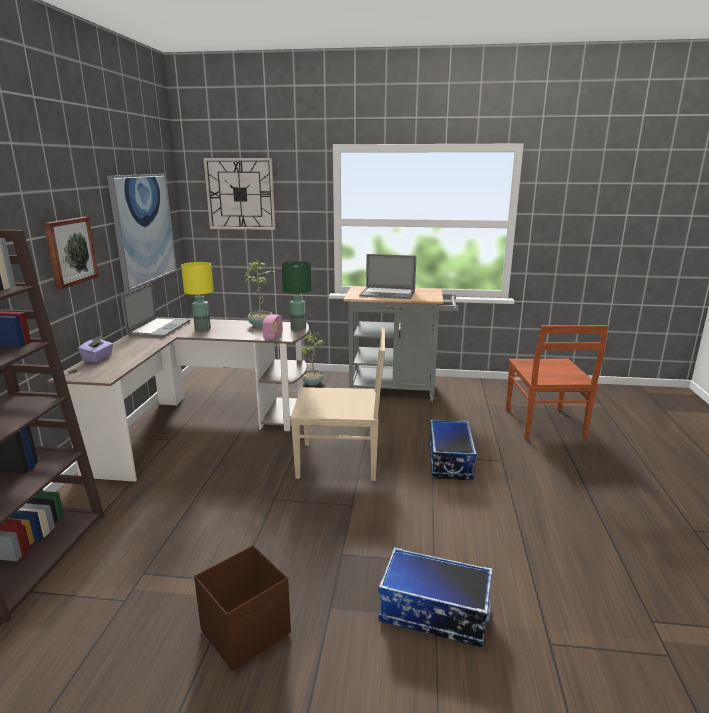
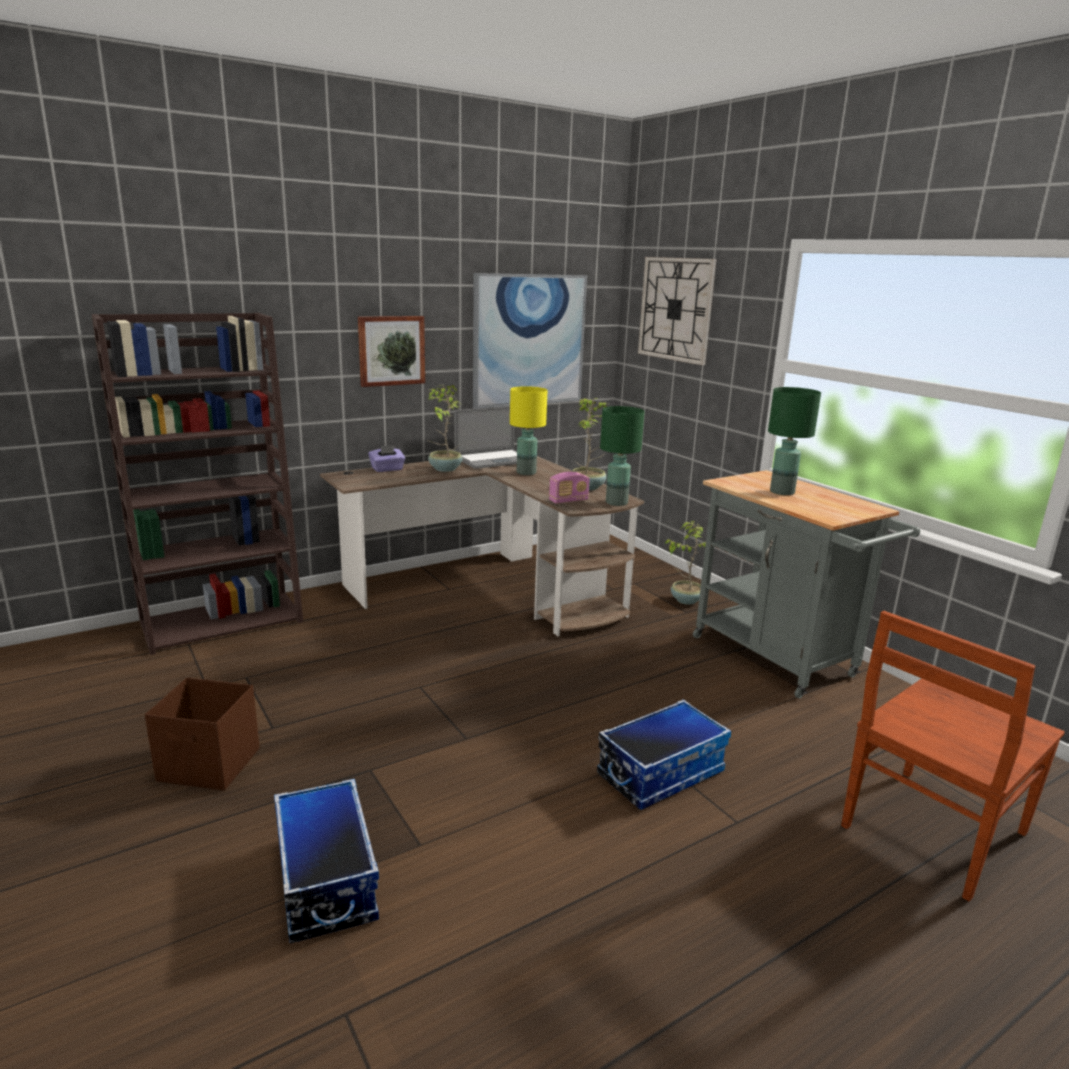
camera: 50 degrees right, 0 degrees up
(142, 344) = (444, 469): none -> potted plant
(341, 461) = (543, 693): beige chair -> none
(387, 294) = (782, 492): laptop -> green table lamp

